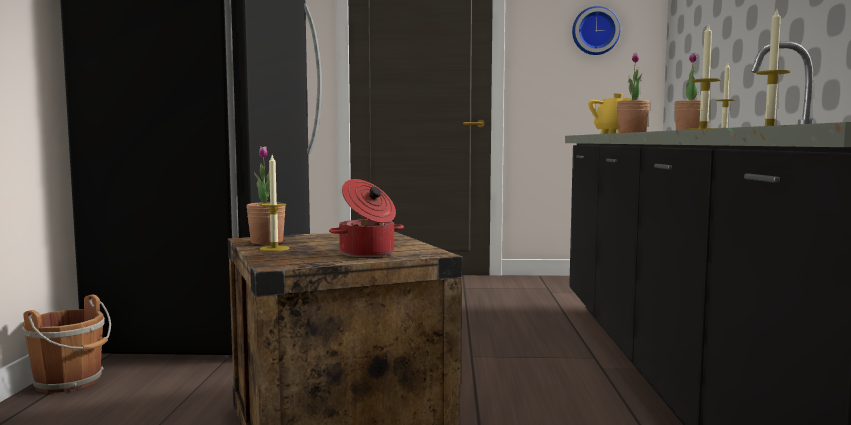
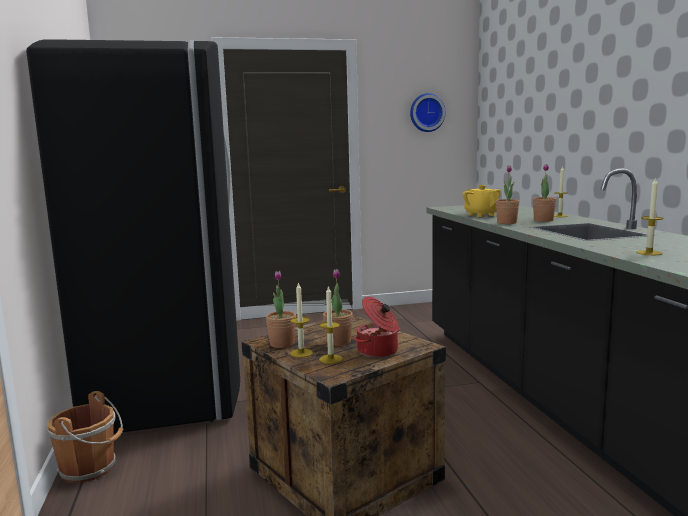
camera: 15 degrees left, 5 degrees up
(333, 245) = (338, 342): none -> potted plant
(703, 129) = (595, 245): candle -> candle (330, 359)

